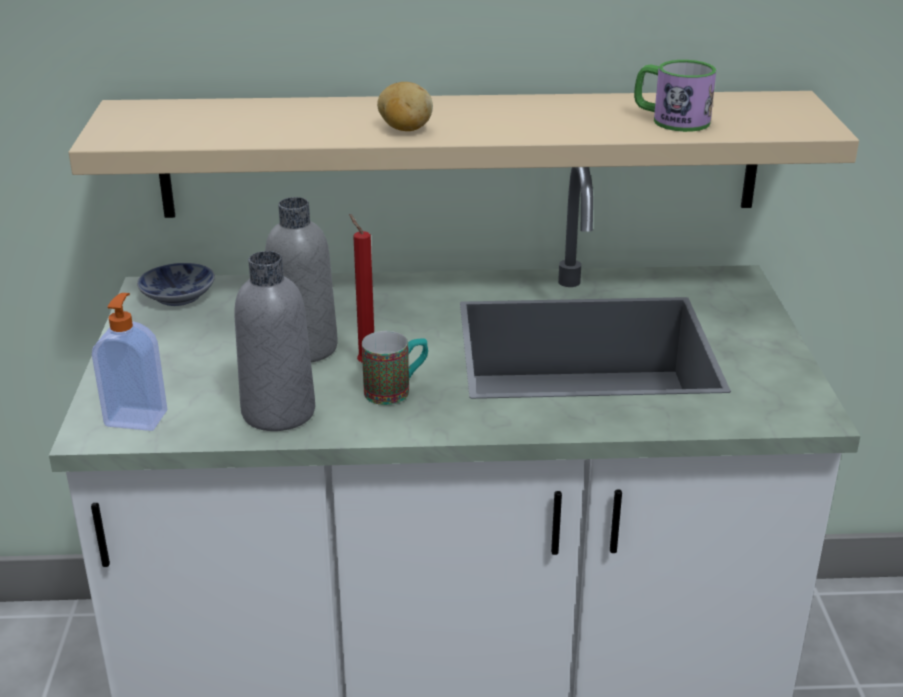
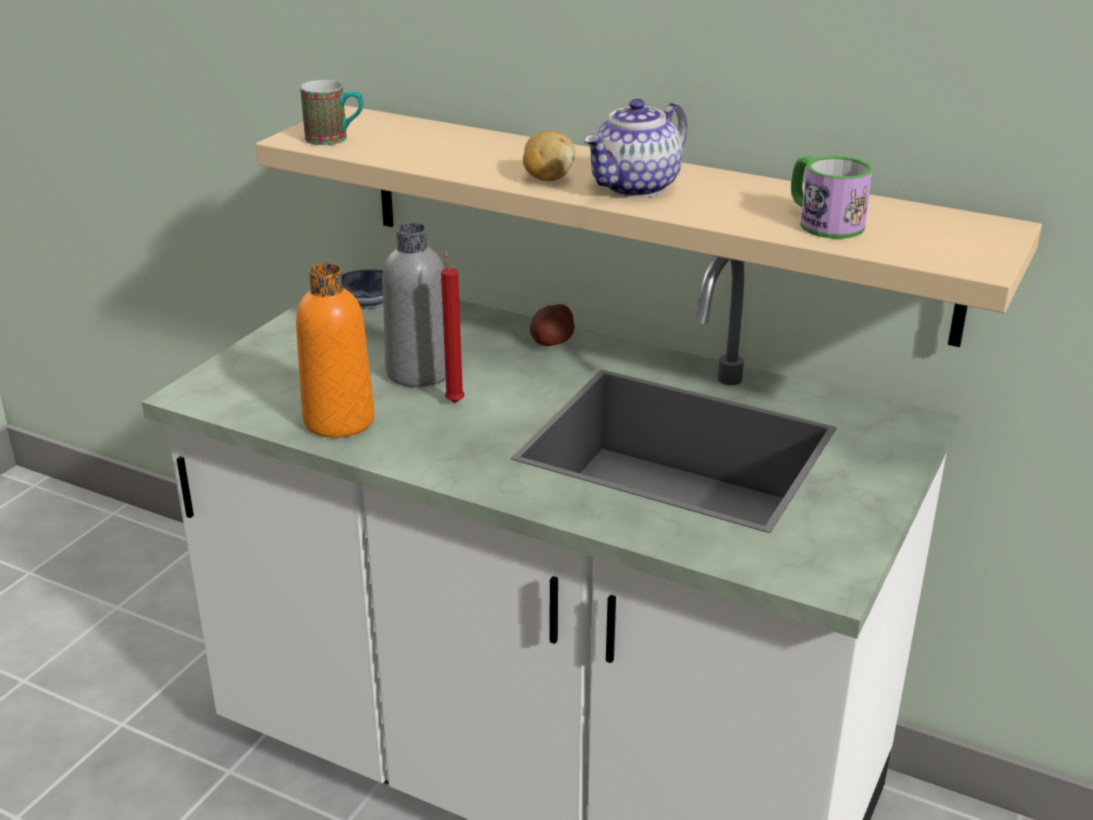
camera: 30 degrees right, 0 degrees up
(137, 417) = (230, 392): soap dispenser -> none
(278, 412) = (339, 421): grey bottle -> orange bottle
(393, 289) = (552, 342): none -> potato
(396, 390) = (454, 432): mug -> mug (335, 139)
(489, 122) = (635, 187): none -> teapot

